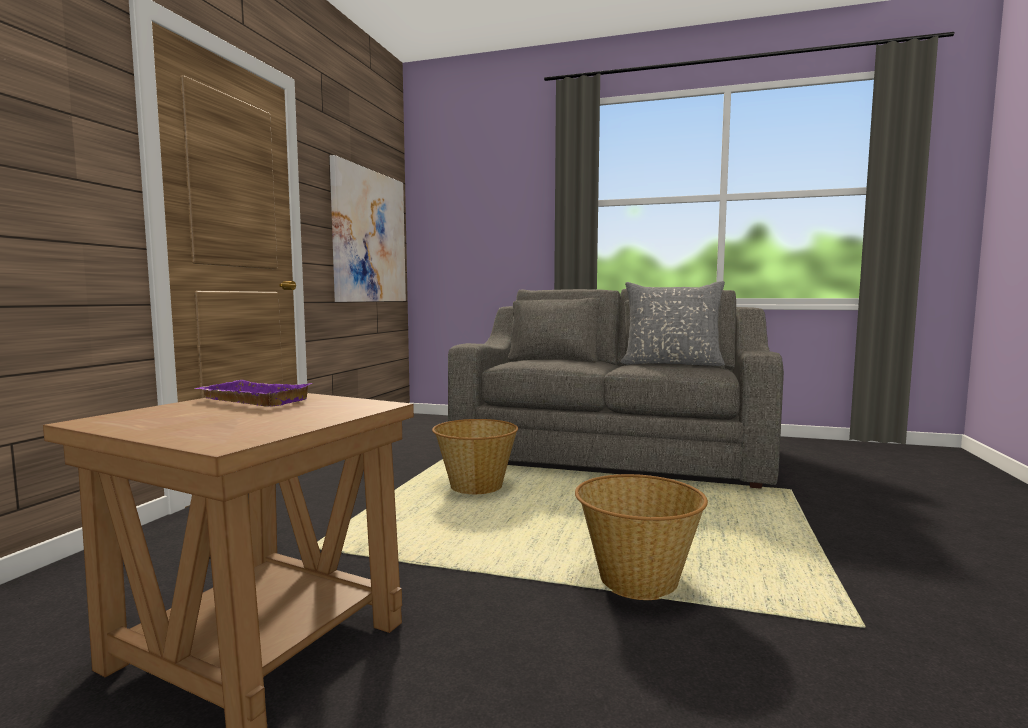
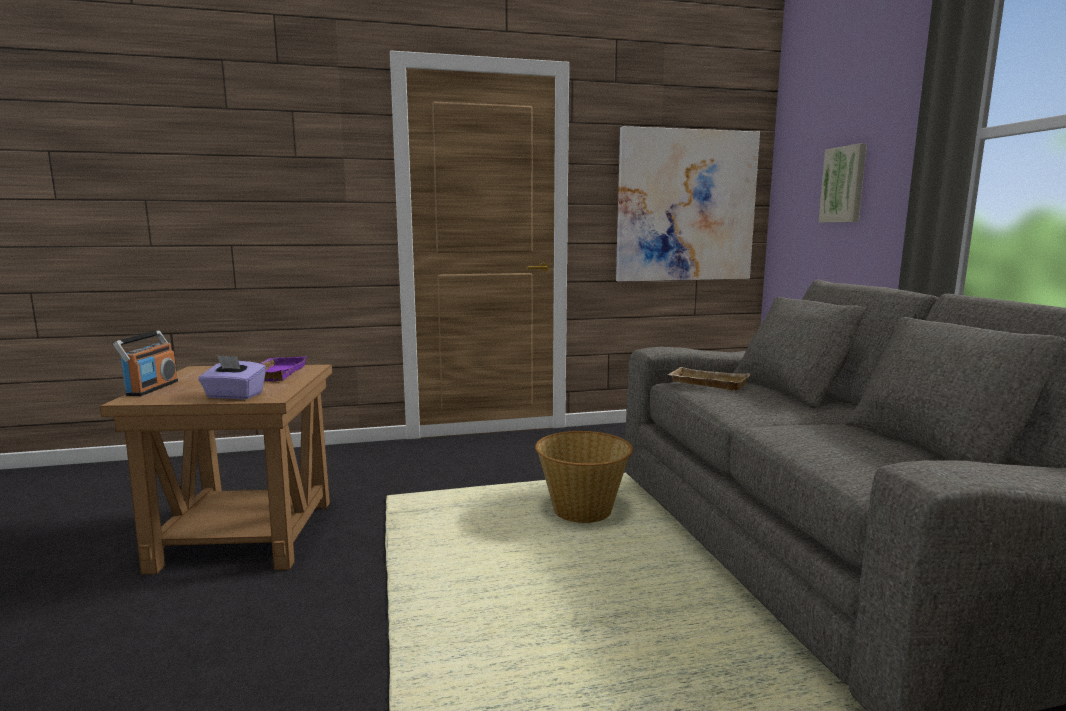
camera: 60 degrees right, 5 degrees up
(172, 436) = (152, 388): none -> radio
(335, 412) = (234, 396): none -> purple tissue box
(487, 229) = (844, 184): none -> picture
(527, 361) = (706, 384): none -> beige tray
(637, 581) = (425, 666): basket -> none
(671, 364) = (889, 444): grey pillow -> none

